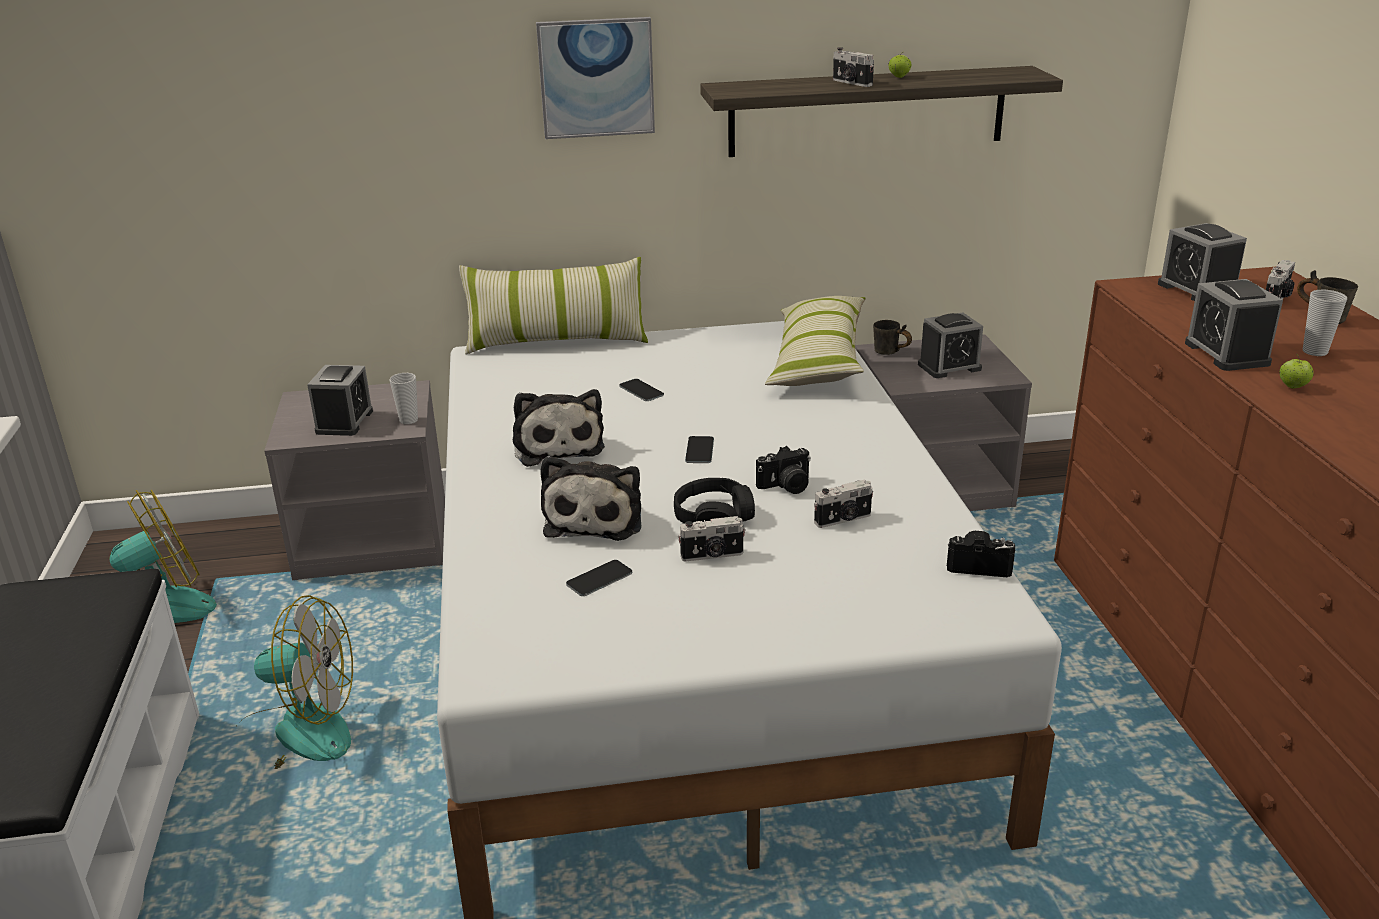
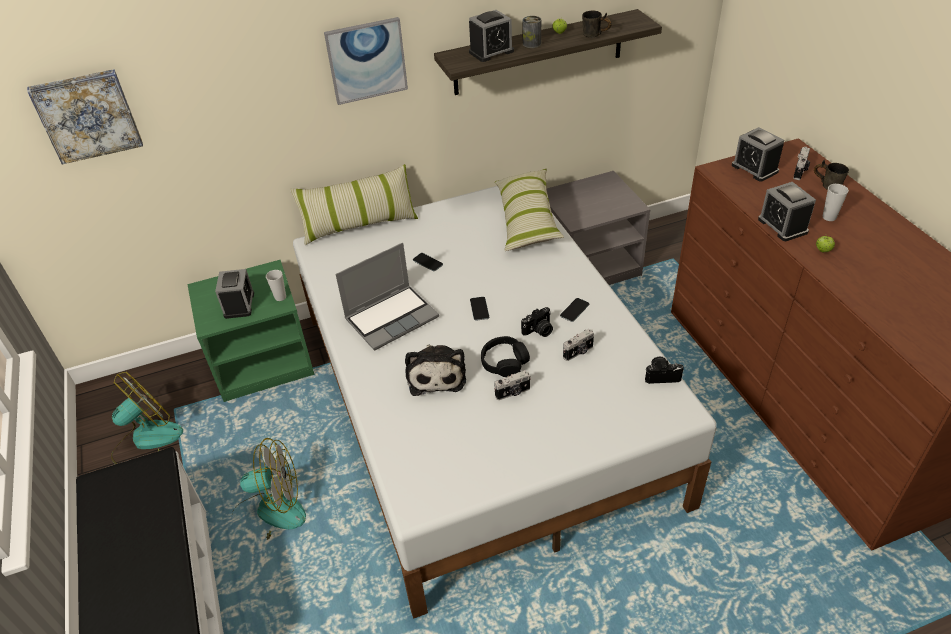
camera: 10 degrees left, 15 degrees up
(180, 91) = (87, 115): none -> picture
(375, 539) = (263, 361): grey nightstand -> green nightstand
(557, 445) = (392, 317): plush toy -> laptop
(599, 578) = (454, 422): phone -> phone (574, 310)
(851, 83) = (531, 44): camera -> can
(889, 354) = (561, 196): grey mug -> grey mug (594, 36)
(949, 367) = (599, 202): alarm clock -> alarm clock (491, 52)

